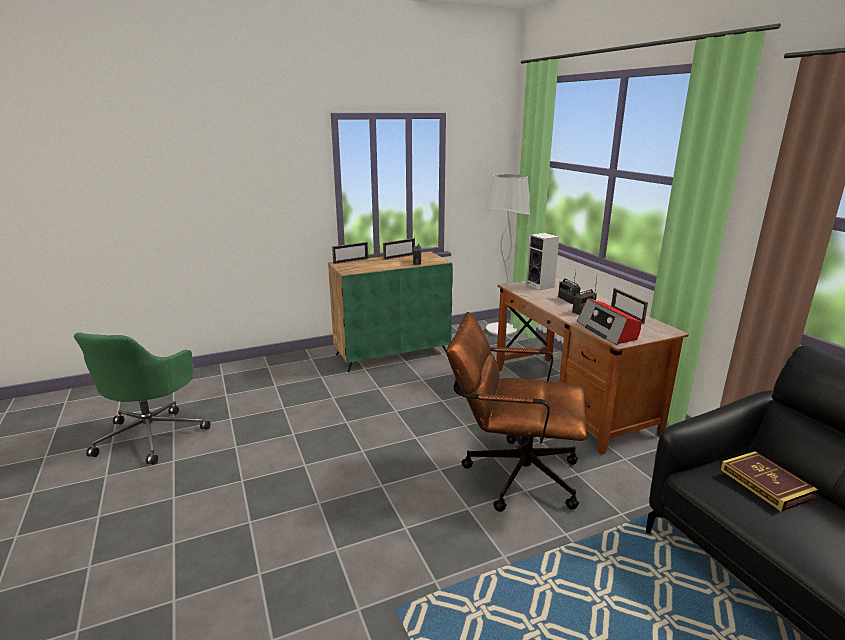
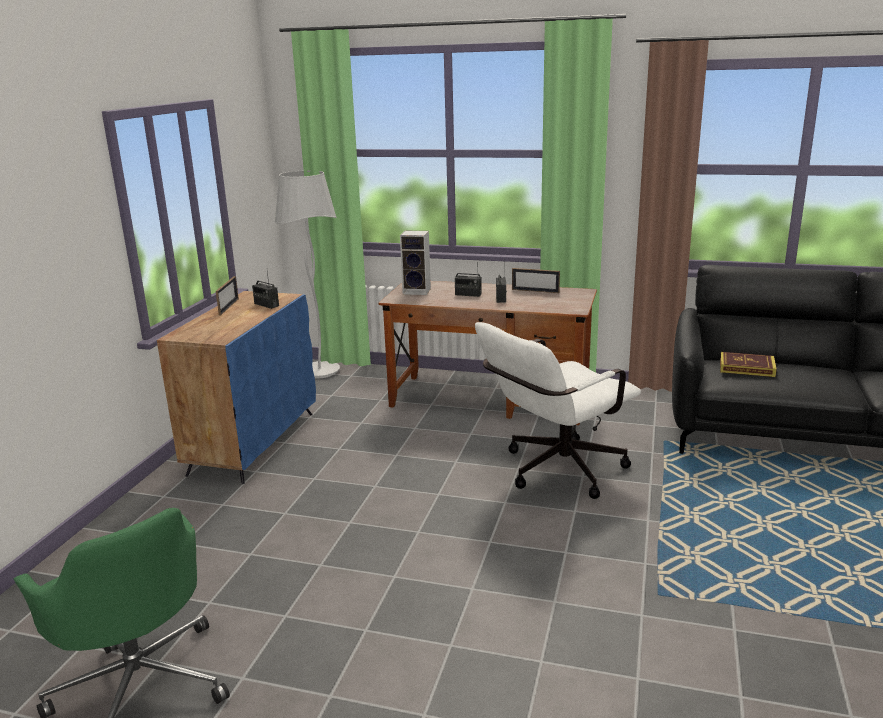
camera: 50 degrees left, 0 degrees up
(351, 261) = (184, 329): picture frame -> none
(392, 353) = (253, 442): green cabinet -> blue cabinet
(511, 474) = (555, 472): brown office chair -> white office chair
(607, 331) = (552, 306): radio -> none

